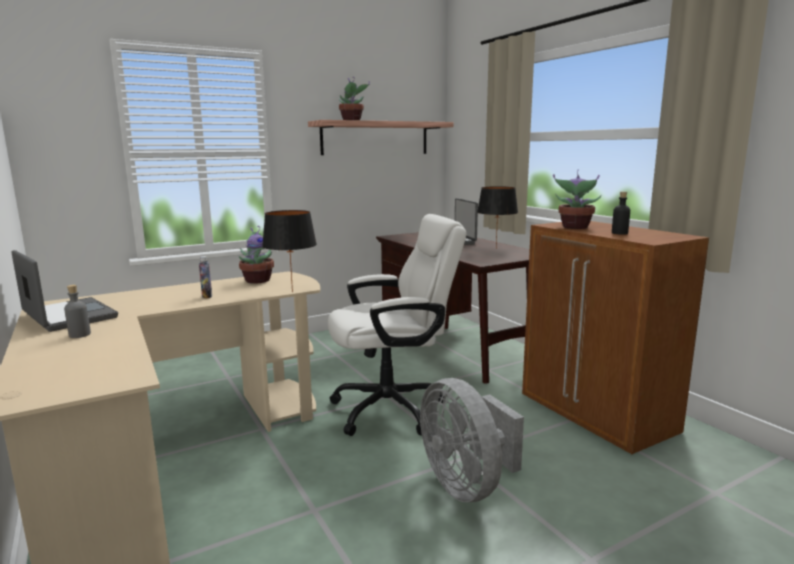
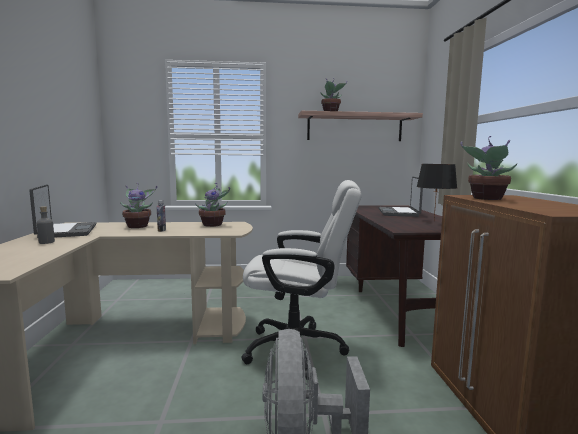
camera: 25 degrees right, 5 degrees down
(160, 295) = (138, 226): none -> potted plant
(291, 292) = (219, 234): black table lamp -> none
(619, 233) = (530, 205): black bottle -> none

